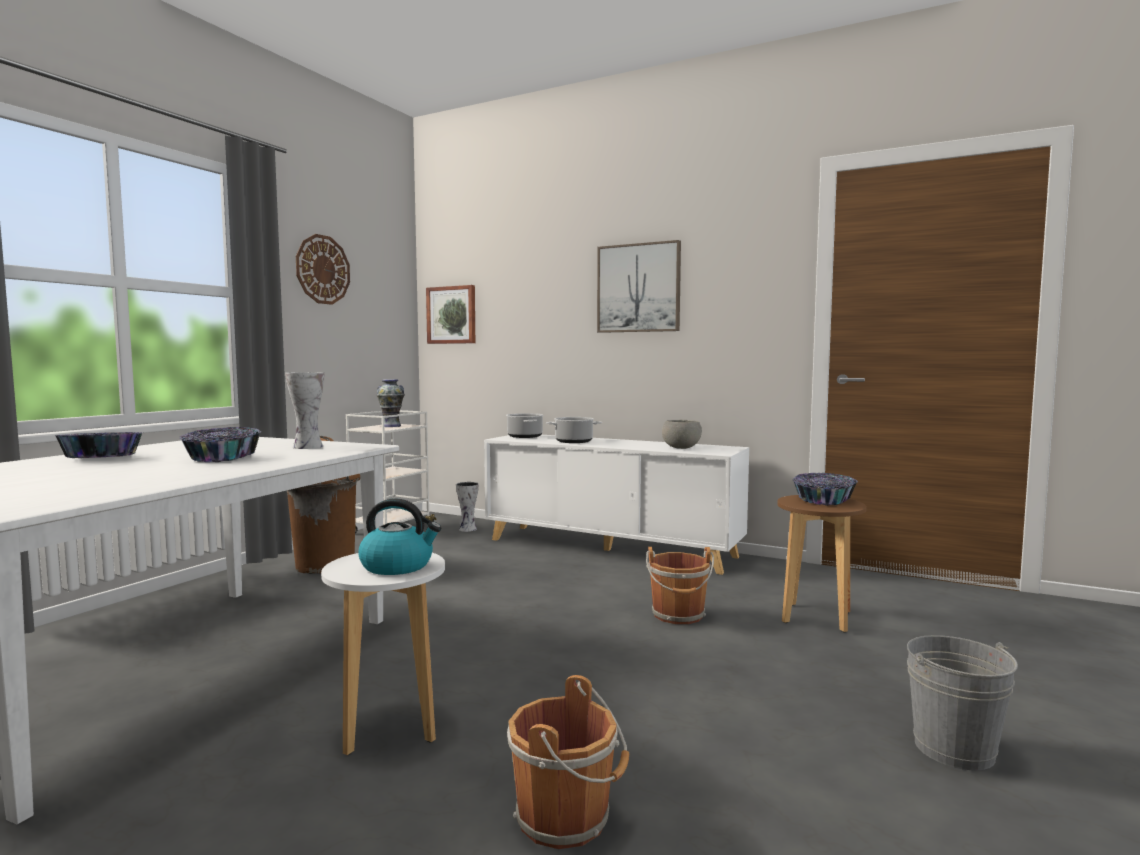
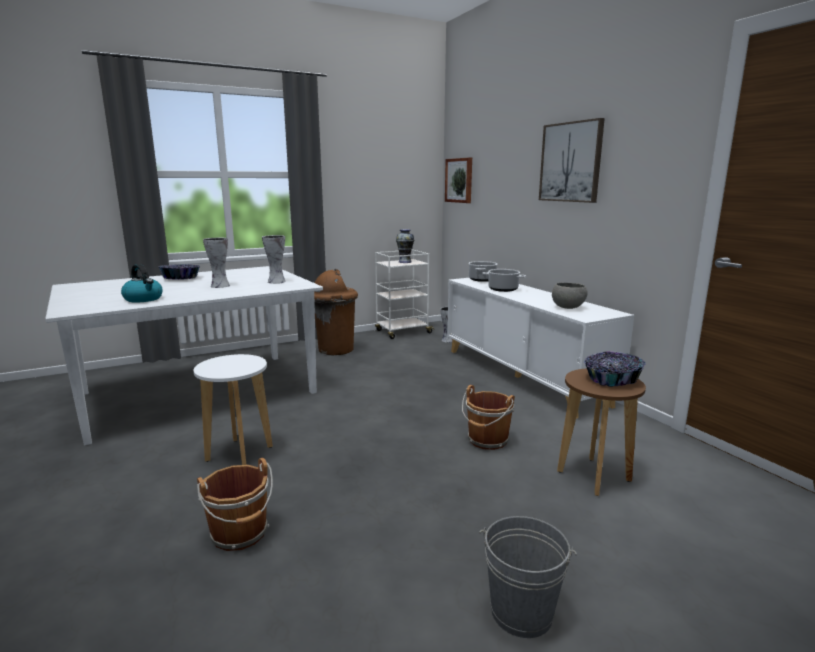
camera: 35 degrees right, 10 degrees up
(221, 458) = (219, 286): bowl -> vase
(322, 269) = (360, 153): wall clock -> none
(398, 566) = (233, 367): kettle -> kettle (144, 299)

